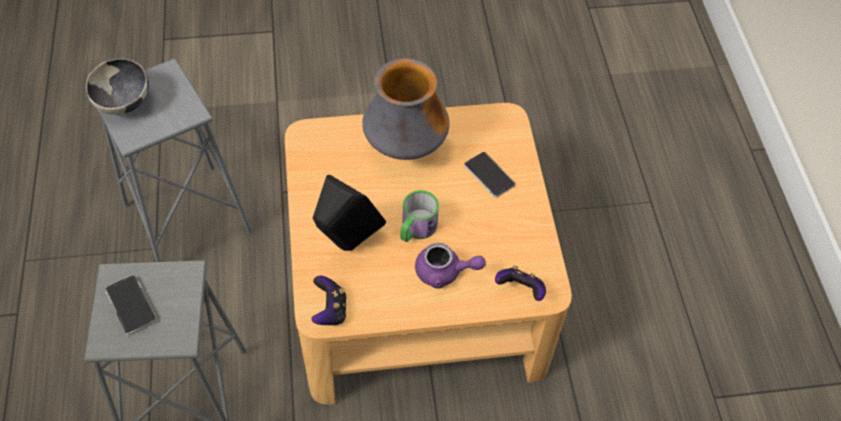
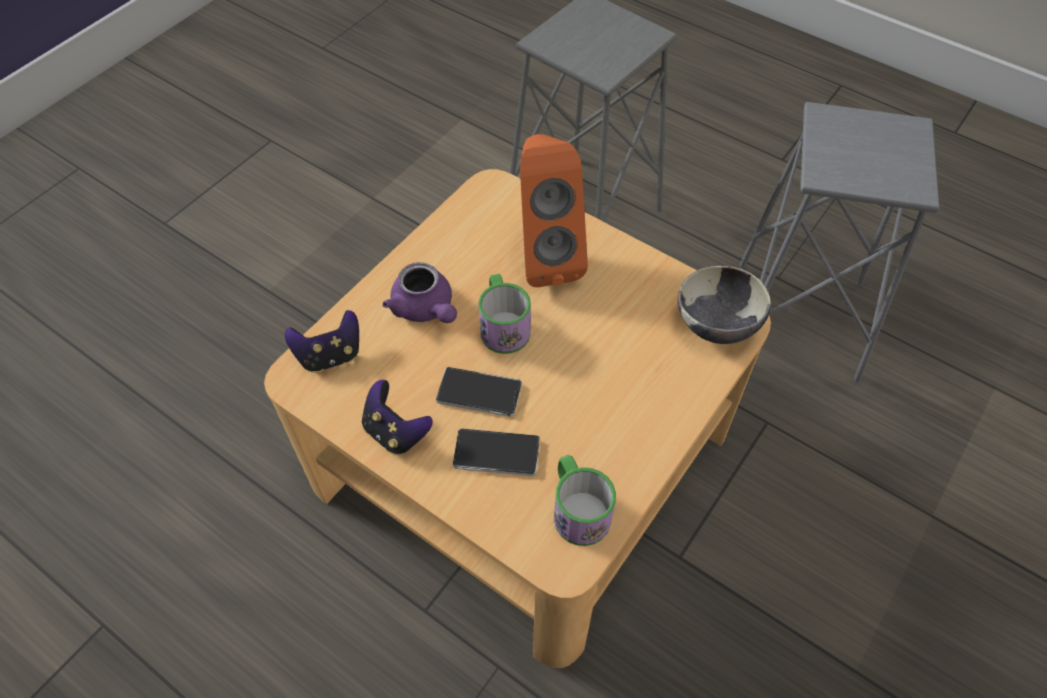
camera: 135 degrees right, 0 degrees up
(124, 103) = (888, 133): bowl -> bowl (716, 326)
(131, 306) = (609, 30): phone -> phone (479, 393)
(330, 310) = (489, 199): game controller -> game controller (395, 432)
(348, 245) = (545, 257): black speaker -> orange speaker
(405, 148) = (625, 399): vase -> none
(444, 272) = (425, 309): purple teapot -> purple teapot turned 90 degrees counterclockwise
(480, 128) = (577, 508): none -> mug

